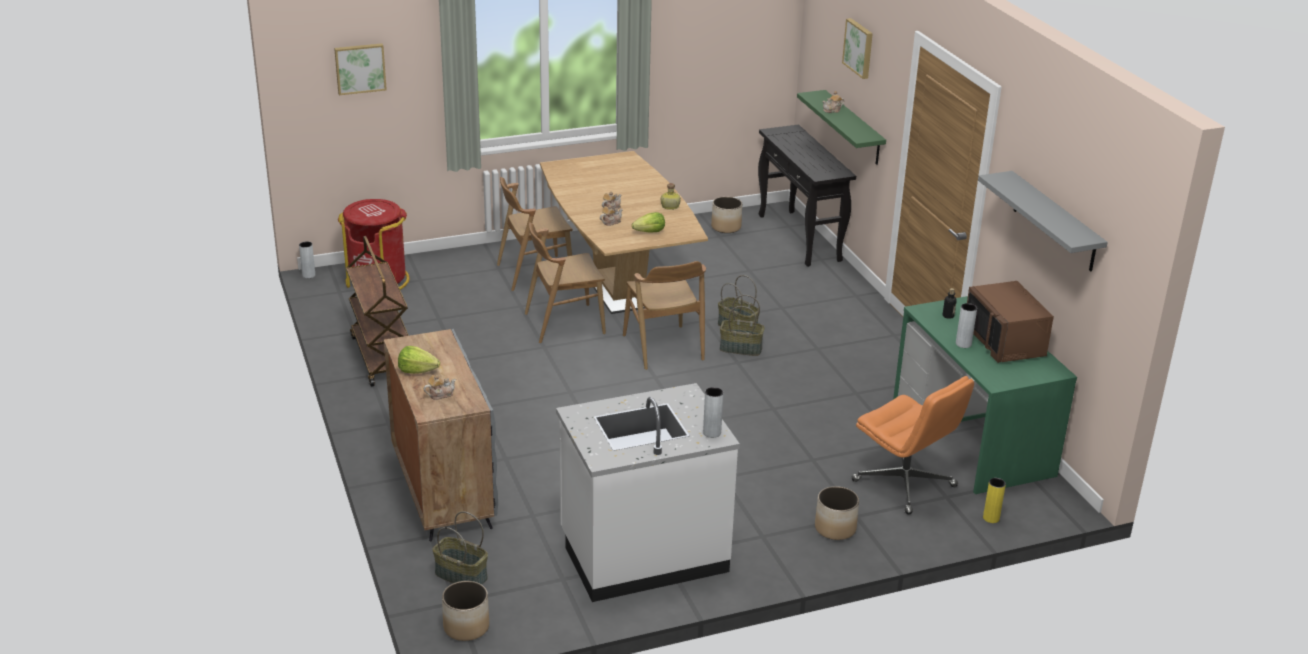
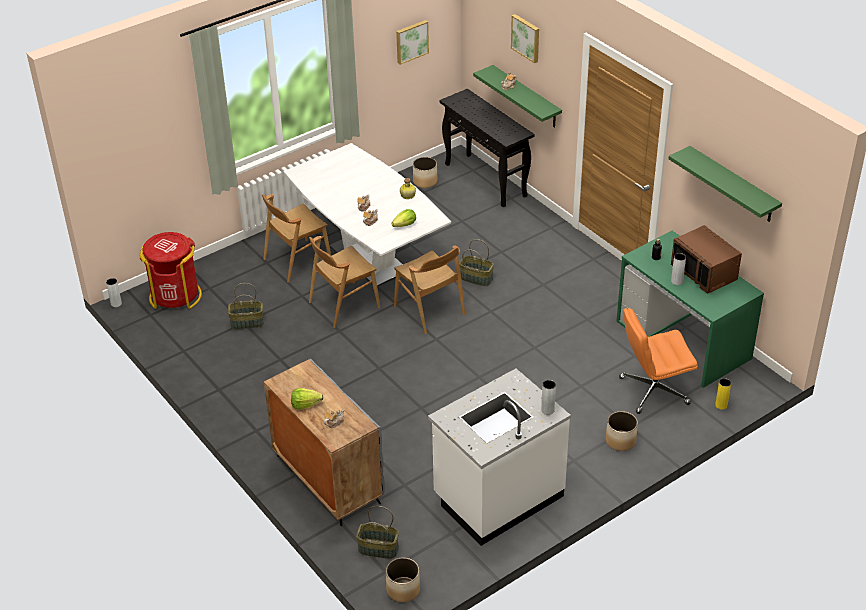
camera: 15 degrees left, 10 degrees up
(360, 68) = (136, 134): picture -> picture (411, 41)
(380, 357) = (217, 371): brown cart -> none
(618, 286) = (369, 259): brown dining table -> white dining table
(740, 349) = (487, 298): basket -> basket (247, 323)
(905, 484) = (653, 391): orange office chair -> orange office chair turned 135 degrees clockwise
(1054, 222) = (733, 185): grey shelf -> green shelf

